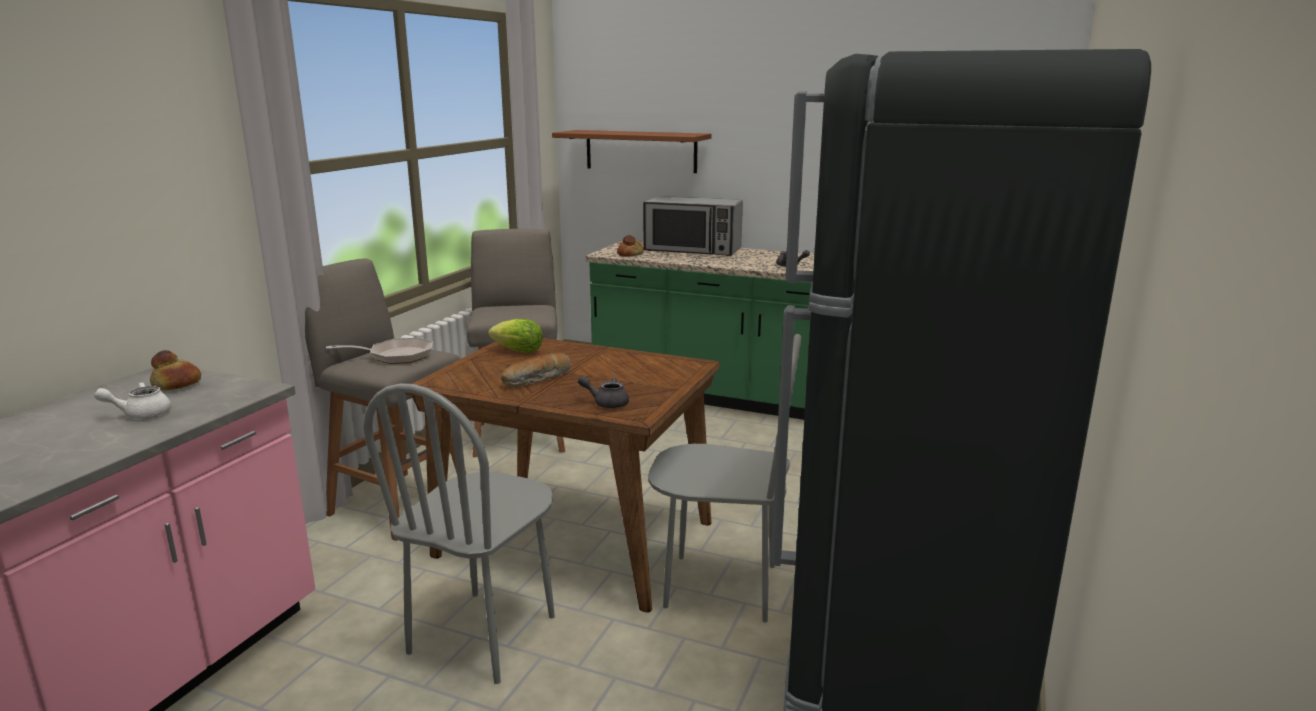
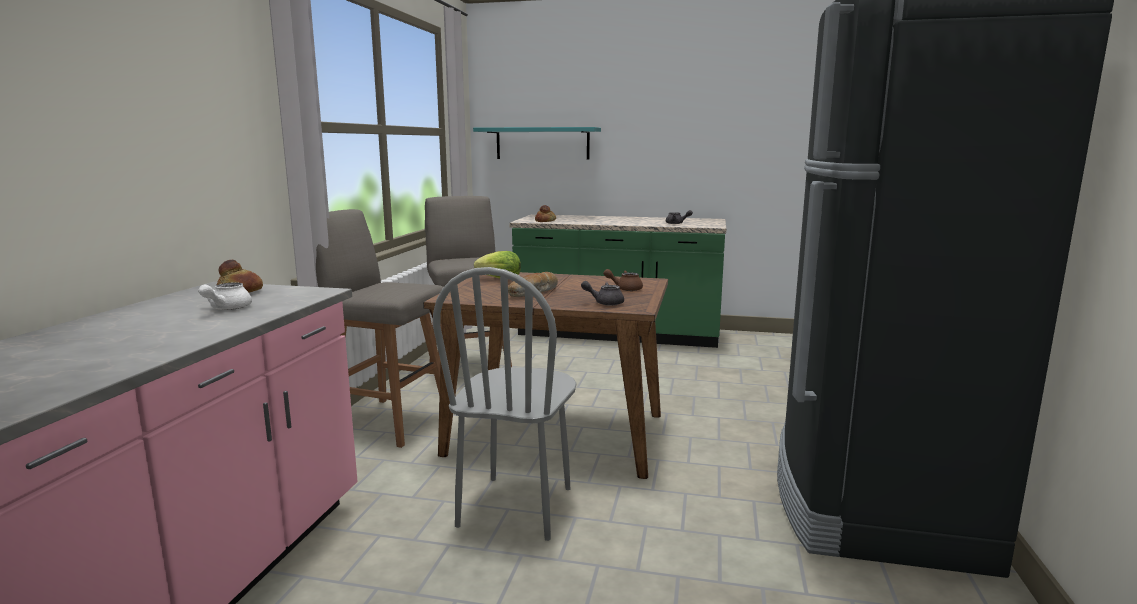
camera: 10 degrees left, 5 degrees down
(141, 414) = (226, 308): white teapot -> white teapot turned 45 degrees counterclockwise
(396, 356) = (394, 287): frying pan -> none
(640, 151) = (542, 143): brown shelf -> turquoise shelf
(651, 378) = (625, 289): none -> brown teapot
(692, 250) = (591, 218): microwave -> none
(721, 586) = (693, 456): grey chair -> none

